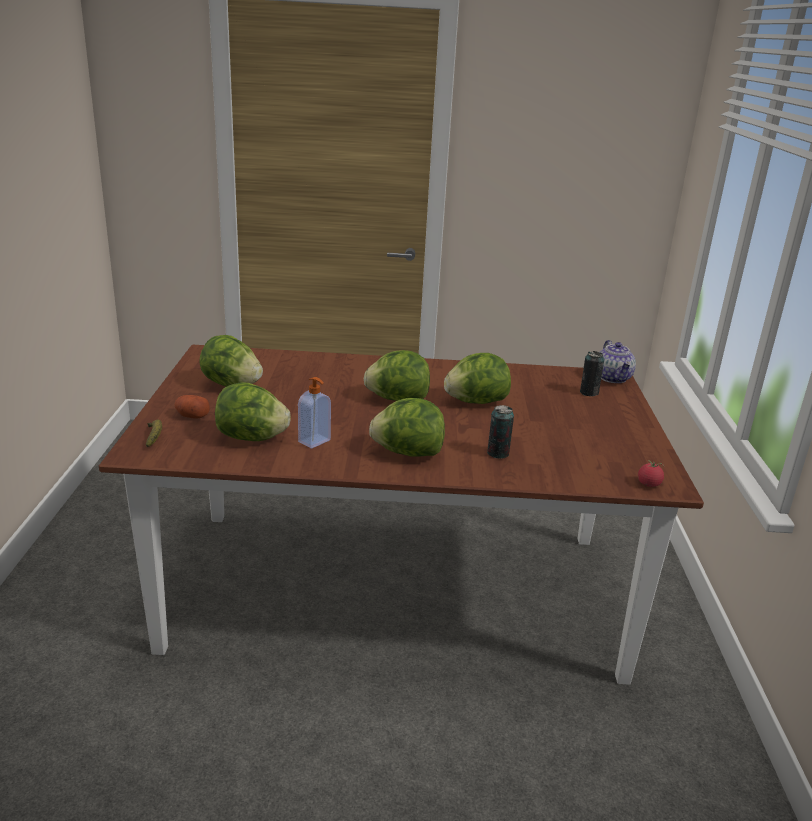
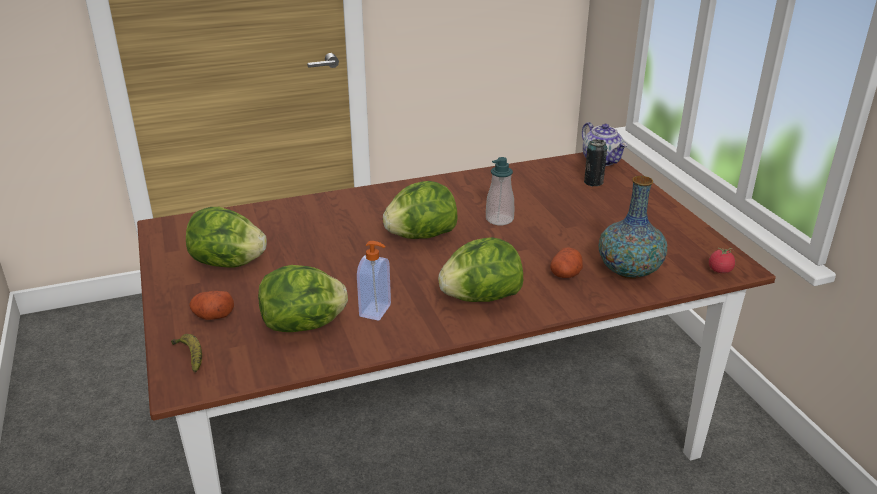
camera: 20 degrees left, 5 degrees up
(476, 402) = (499, 219): lettuce -> soap dispenser
(498, 453) = (565, 274): can -> potato
(559, 464) = (629, 271): none -> vase

